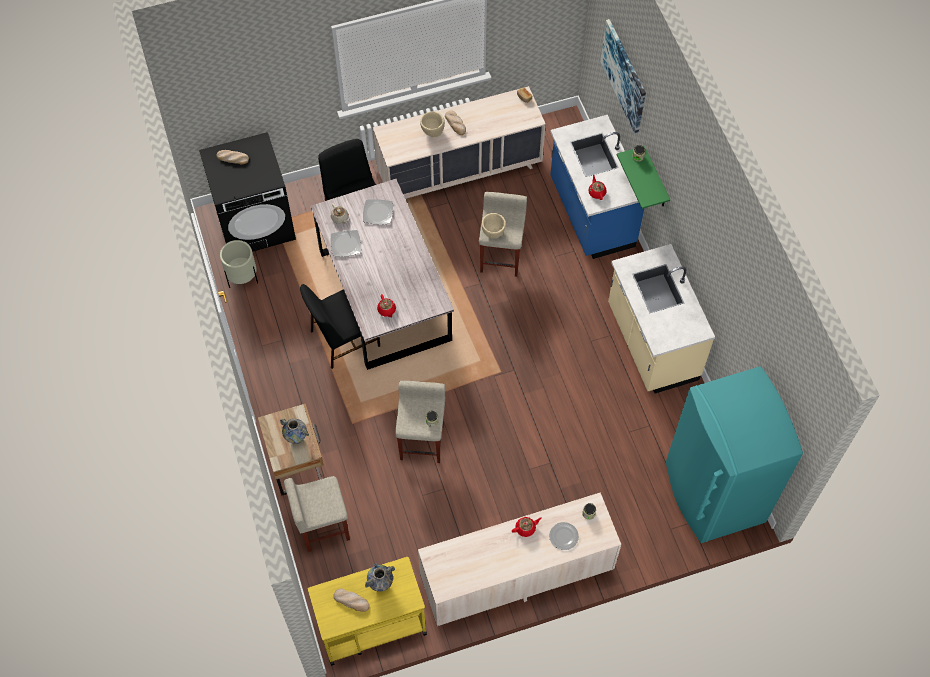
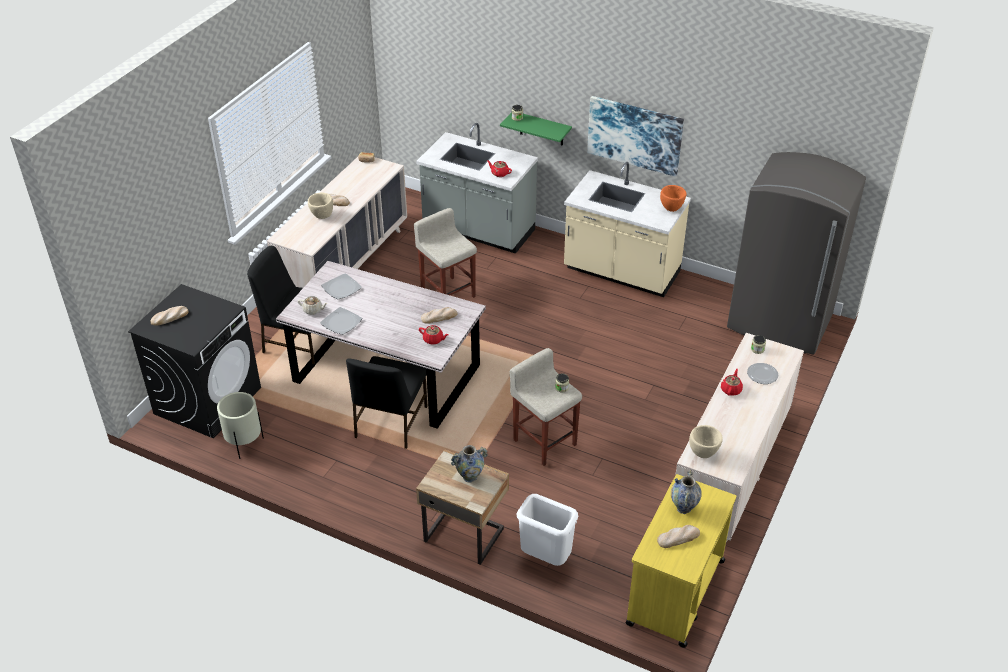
camera: 45 degrees left, 20 degrees down
(323, 527) = (545, 559): beige stool -> white trash can
(412, 293) = (439, 317): none -> bread
(493, 233) = (447, 252): beige bowl -> beige bowl (703, 453)
(590, 214) = (478, 231): blue counter -> grey counter
(624, 76) = (457, 68): picture -> picture (635, 135)
(684, 335) = (671, 209): none -> orange bowl
(713, 493) = (779, 323): turquoise fridge -> grey fridge

